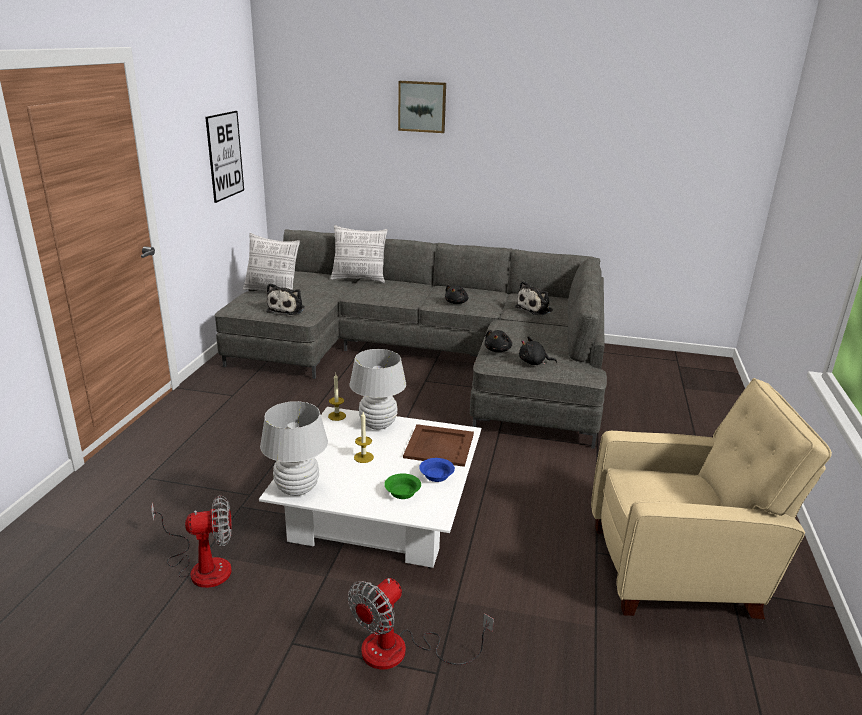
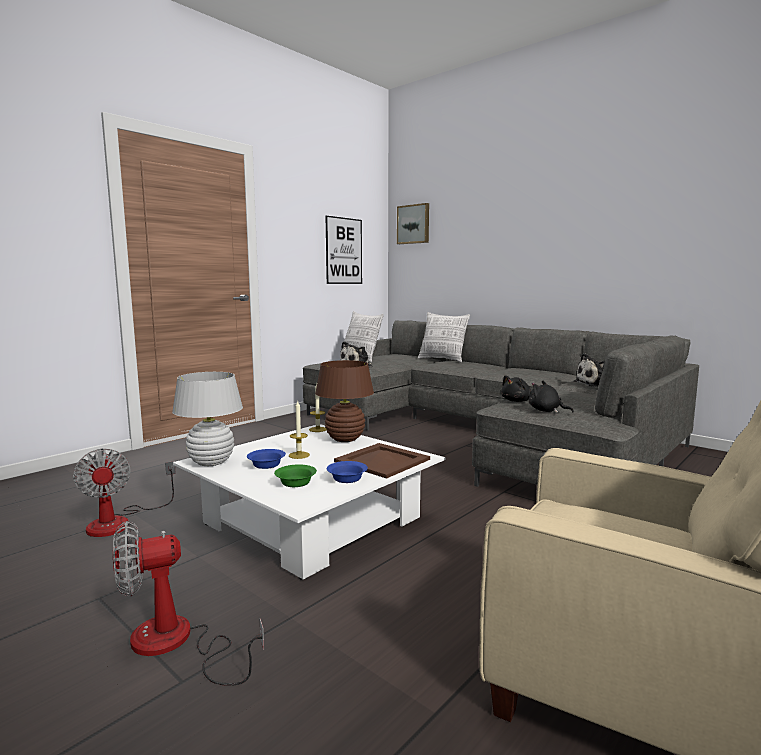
camera: 30 degrees right, 15 degrees down
(202, 566) = (120, 521): fan -> fan turned 45 degrees clockwise
(351, 478) = (265, 465): none -> blue bowl
(378, 424) = (345, 439): white table lamp -> brown table lamp
(422, 106) = (509, 204): picture -> picture (414, 224)
(456, 302) = (515, 375): black plush toy -> none

